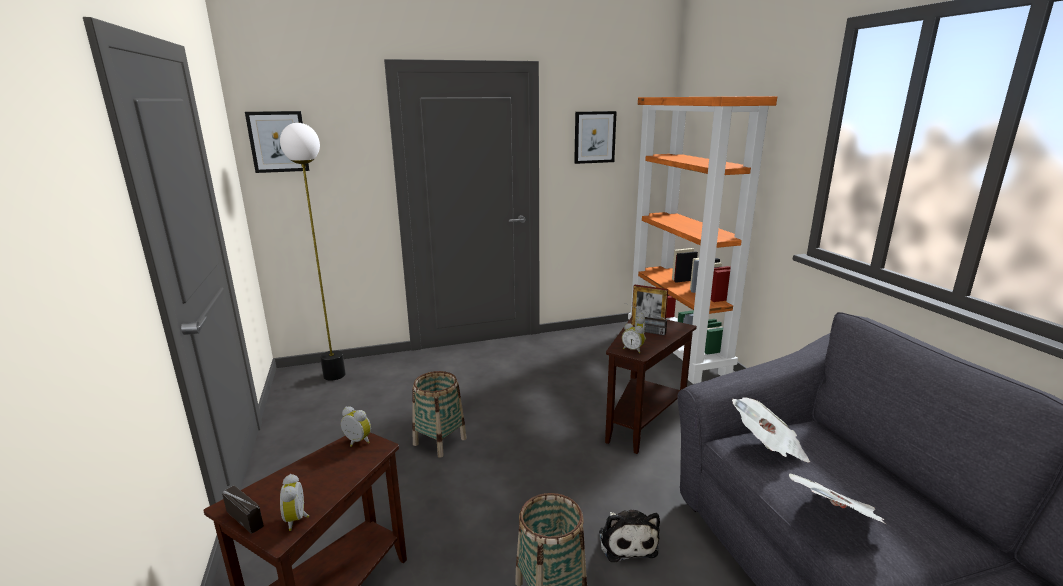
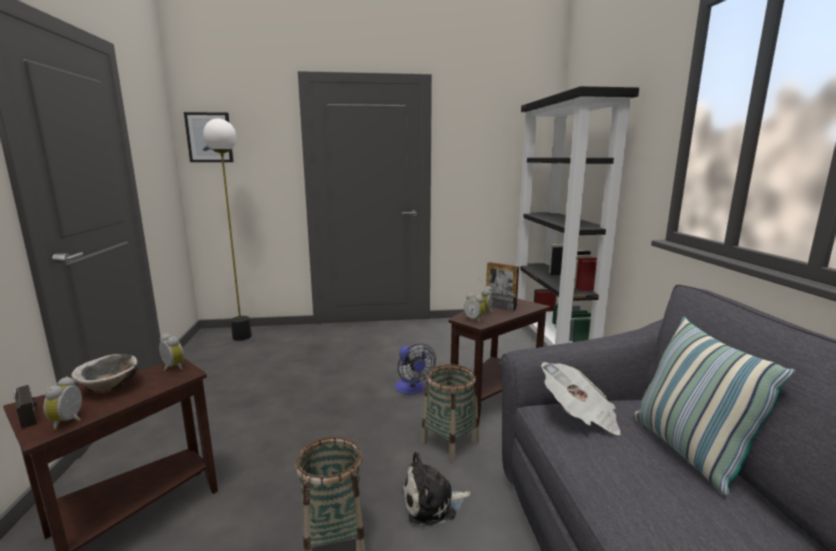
camera: 10 degrees right, 5 degrees down
(308, 474) = (110, 388): none -> bowl
(440, 441) = (300, 395): basket -> basket (449, 442)
(556, 421) = (412, 389): none -> fan
(594, 137) = (483, 142): picture -> none
(627, 540) = (432, 503): plush toy -> plush toy turned 75 degrees clockwise
(677, 352) = (552, 342): orange bookcase -> black bookcase
(835, 517) = (625, 493): newspaper -> none
(868, 470) = (687, 451): none -> pillow

